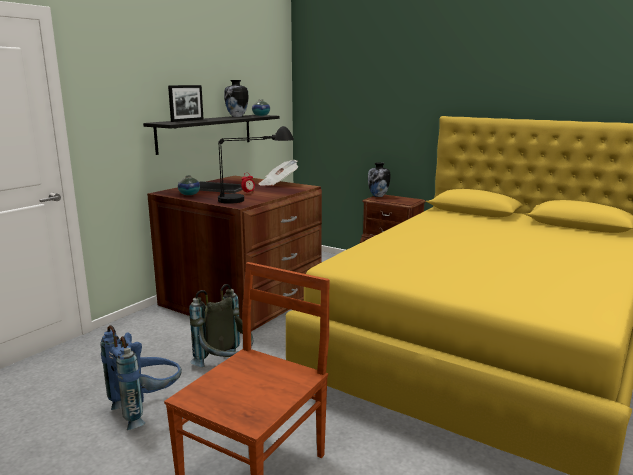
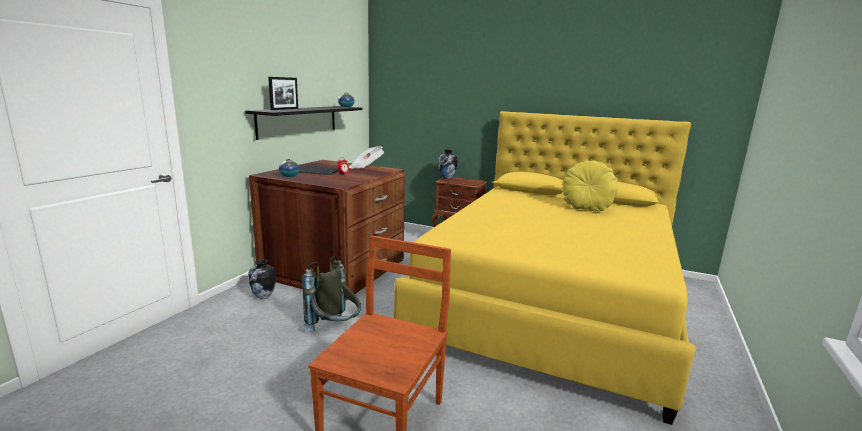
camera: 10 degrees left, 0 degrees up
(147, 408) = (270, 373): blue backpack -> none
(237, 116) = (325, 107): vase -> vase (263, 297)
(254, 198) = (351, 180): black table lamp -> none
(535, 235) = (586, 209): none -> yellow pillow

